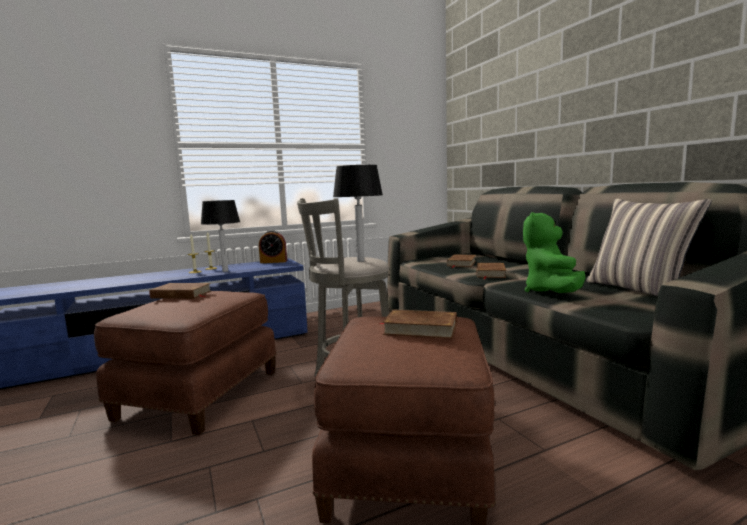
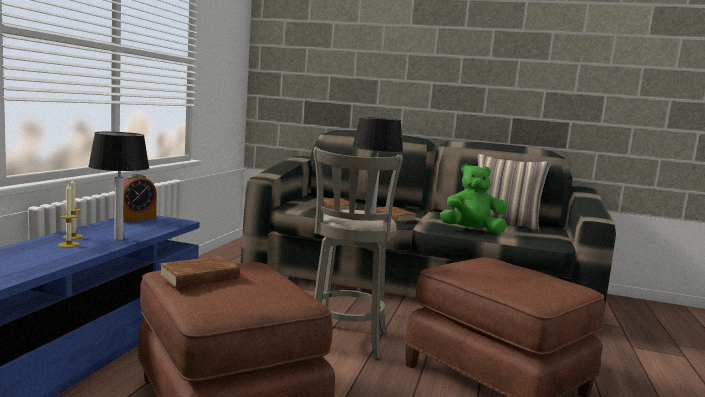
camera: 50 degrees left, 0 degrees up
(420, 328) = (509, 269): brown book -> none
(551, 293) = (471, 231): green plush toy -> green plush toy turned 120 degrees clockwise

